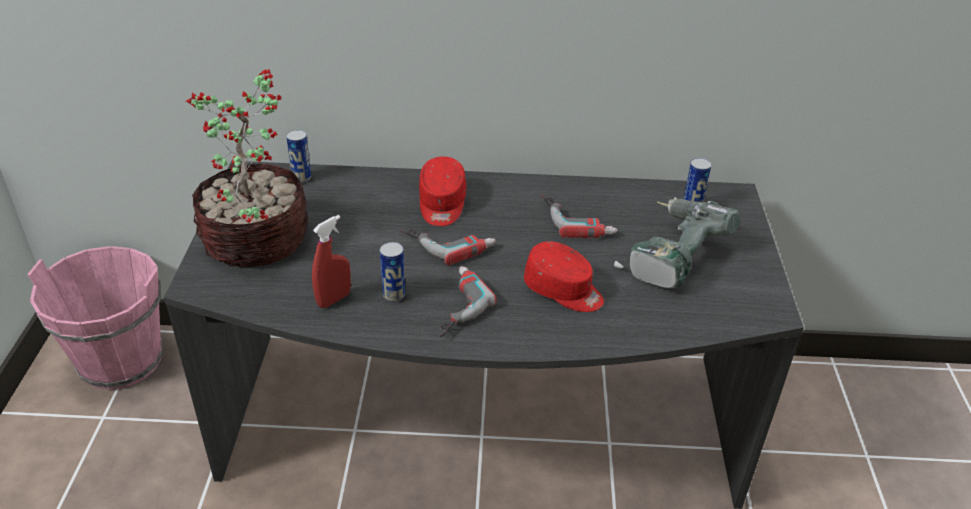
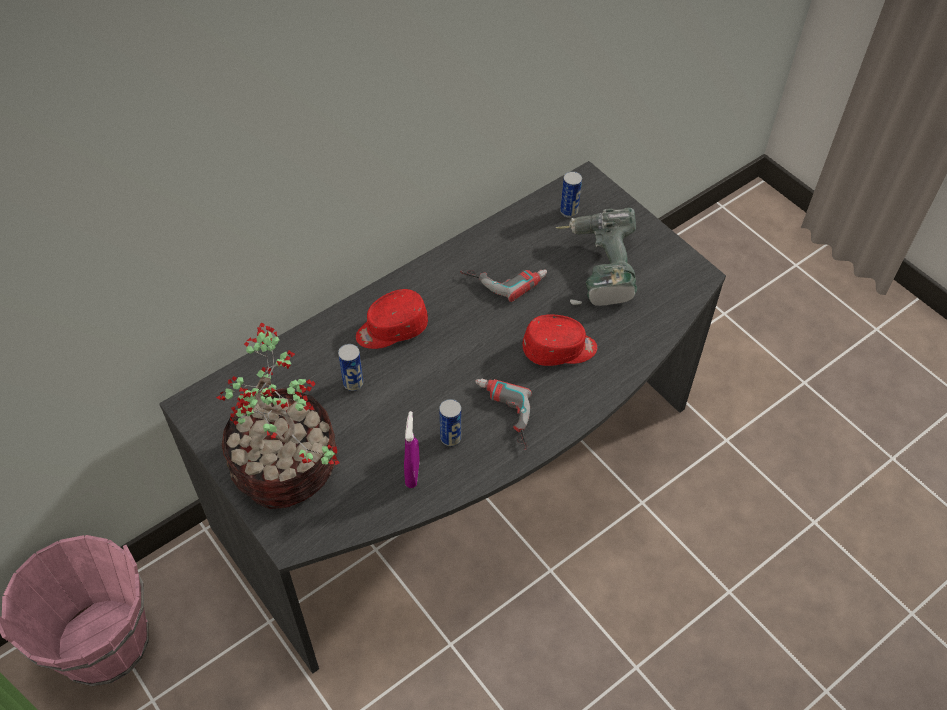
camera: 40 degrees left, 15 degrees up
(301, 178) = (246, 379): can -> can (353, 383)
(334, 299) = (412, 474): red spray bottle -> purple spray bottle
(442, 204) = (391, 329): red cap -> red cap turned 105 degrees clockwise
(449, 242) = (437, 362): power drill -> none

